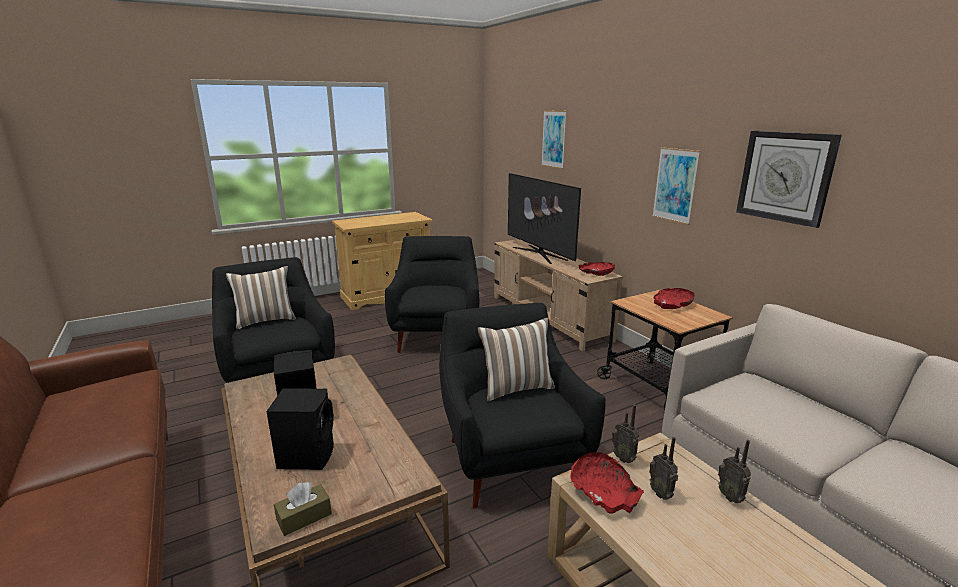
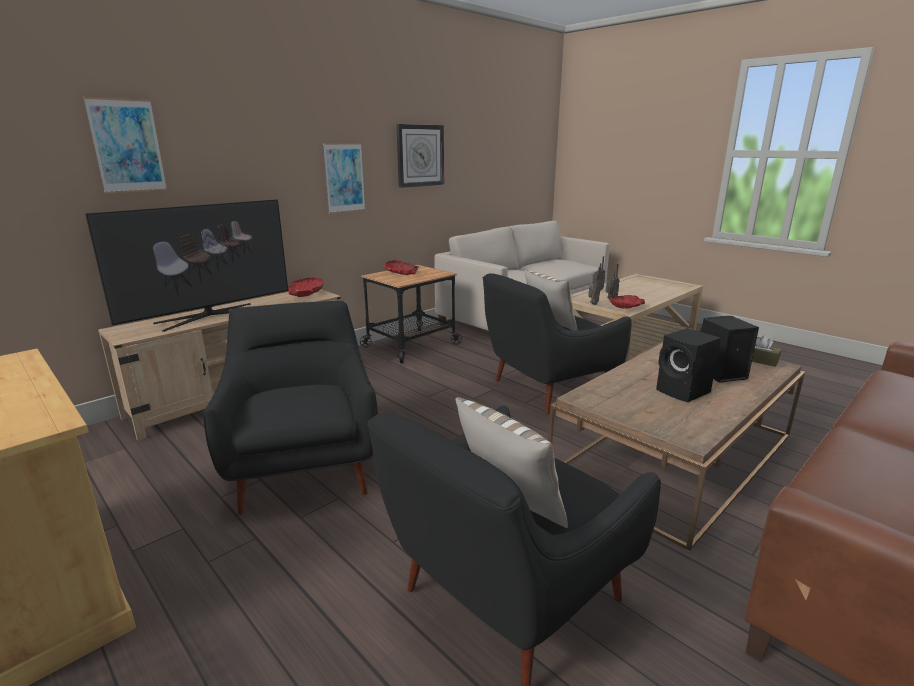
camera: 105 degrees left, 0 degrees up
(437, 335) = (304, 467): black armchair -> black armchair turned 90 degrees clockwise

